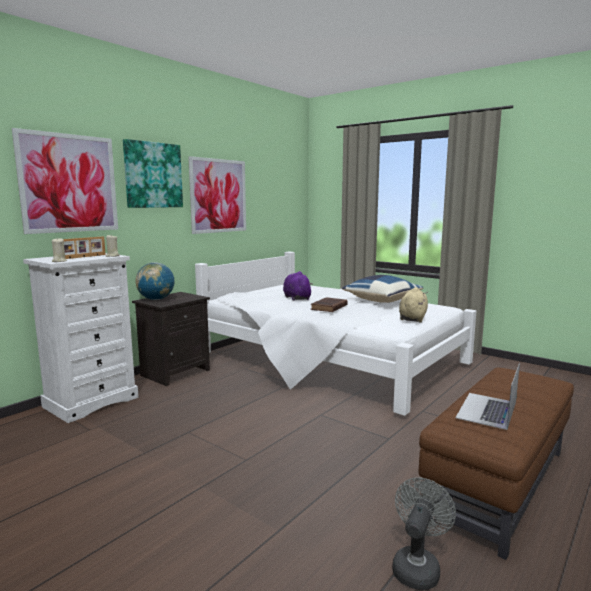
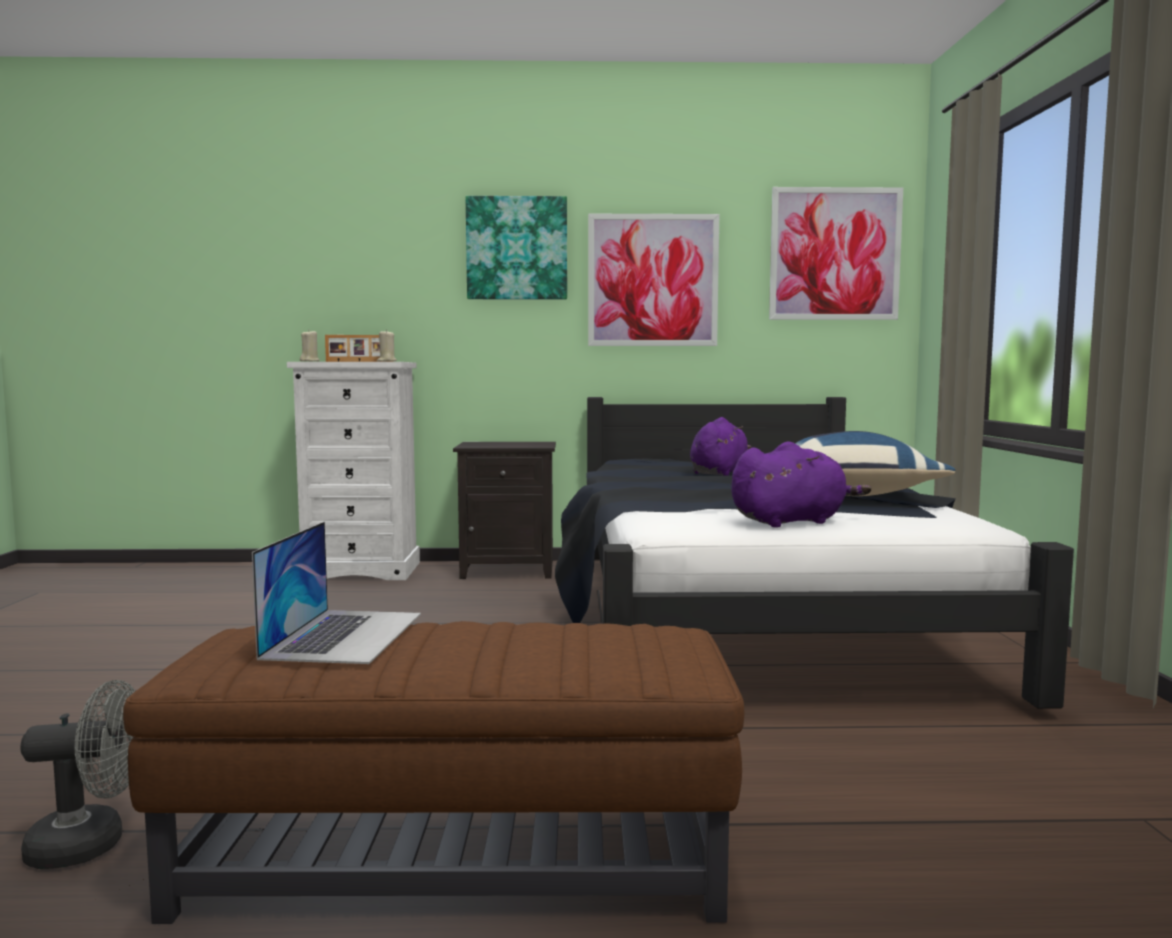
camera: 50 degrees right, 5 degrees down
(69, 183) = (382, 265): picture -> picture (835, 254)
(156, 299) = (487, 443): globe -> none
(328, 307) = (690, 484): brown book -> none
(330, 361) = (752, 617): white bed -> black bed
(413, 318) = (792, 522): beige plush toy -> purple plush toy
(487, 410) = (345, 635): laptop -> laptop turned 105 degrees clockwise

